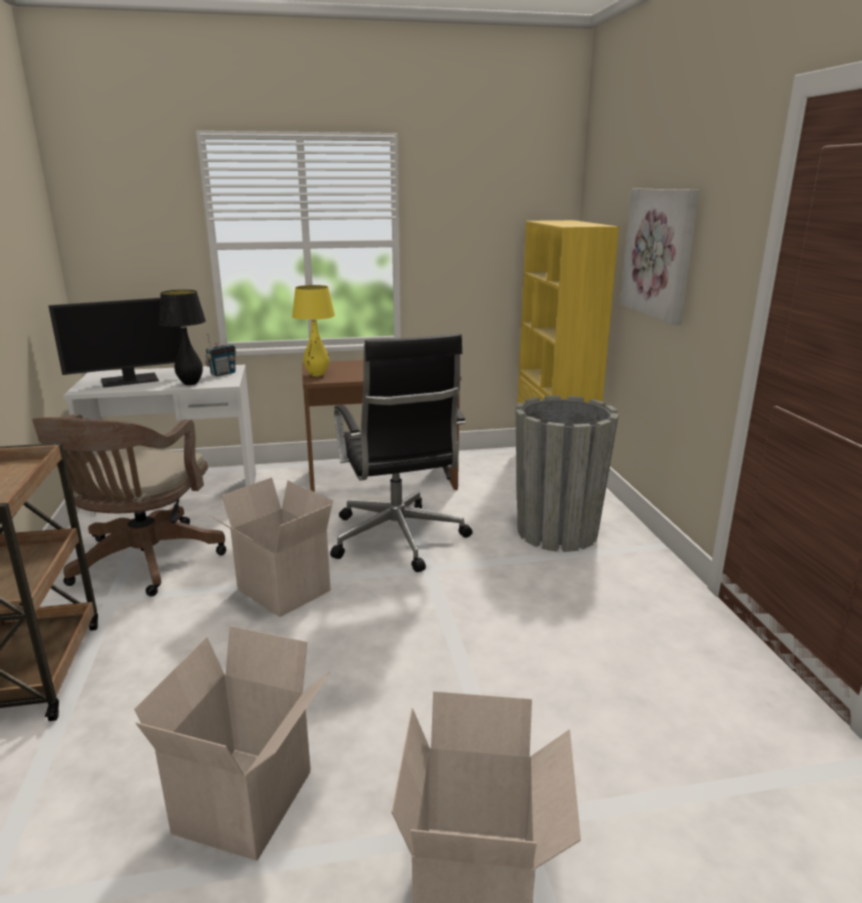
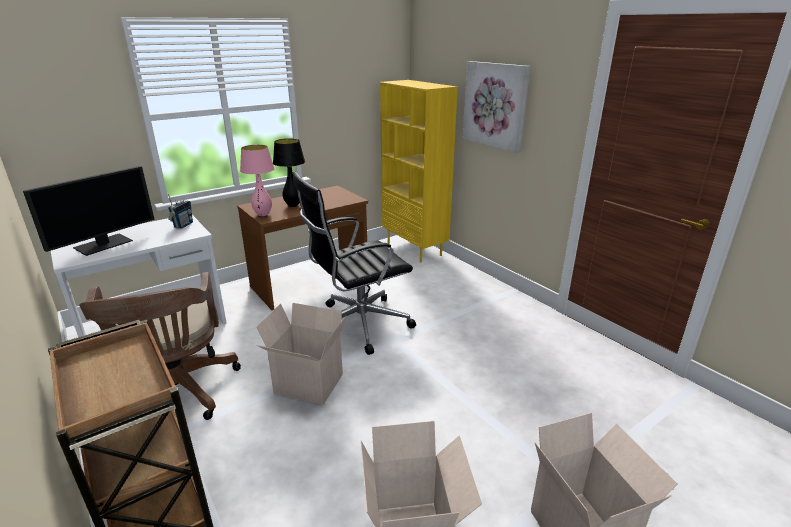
camera: 25 degrees left, 5 degrees up
(190, 383) = (165, 239): black table lamp -> black table lamp (293, 205)
(317, 375) = (263, 214): yellow table lamp -> pink table lamp
(398, 539) = (358, 324): black office chair -> black office chair turned 105 degrees clockwise
(557, 532) = (452, 295): grey planter -> none

